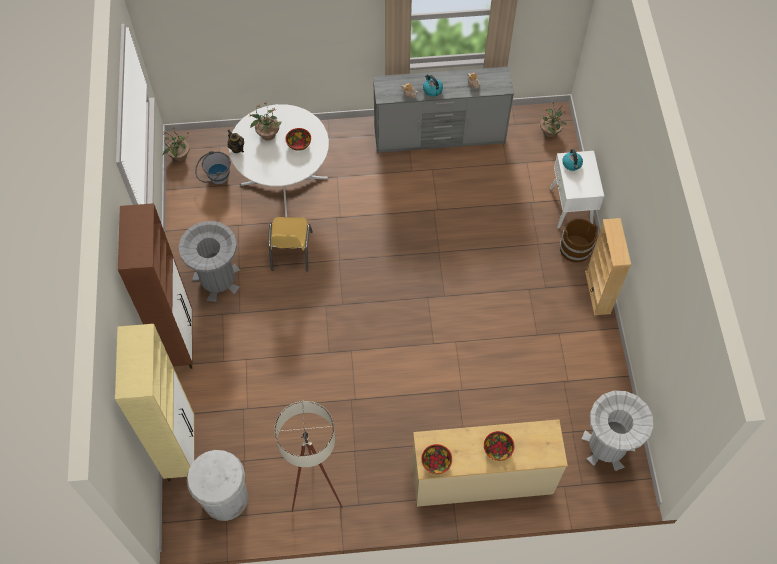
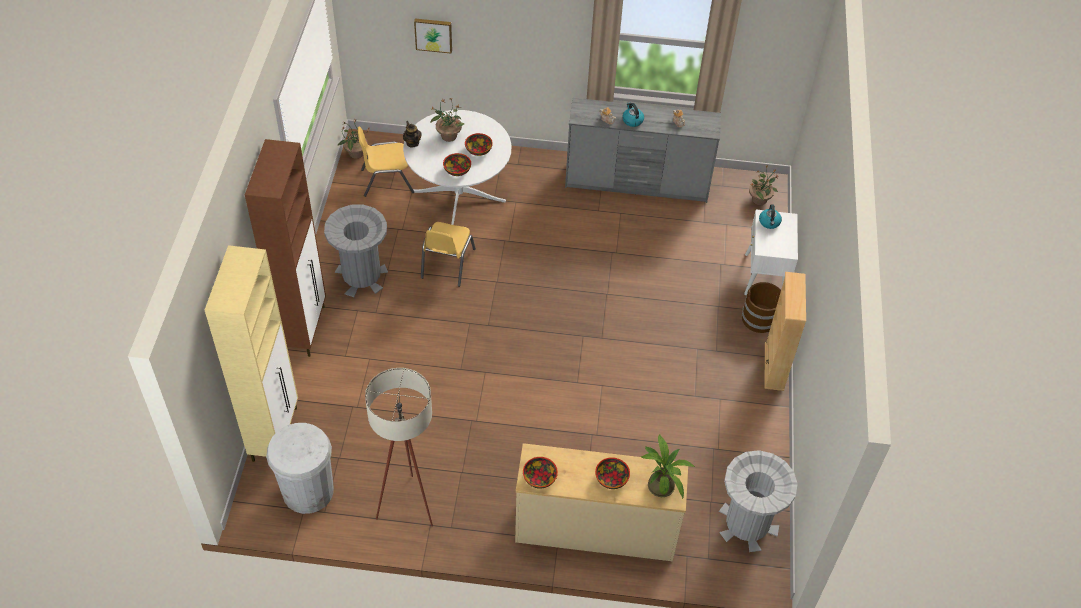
camera: 10 degrees right, 10 degrees down
(215, 178) = (387, 180): grey bucket -> yellow chair
(235, 43) = (433, 34): none -> picture
(285, 168) = (457, 170): none -> bowl
(541, 444) = (661, 483): none -> potted plant

